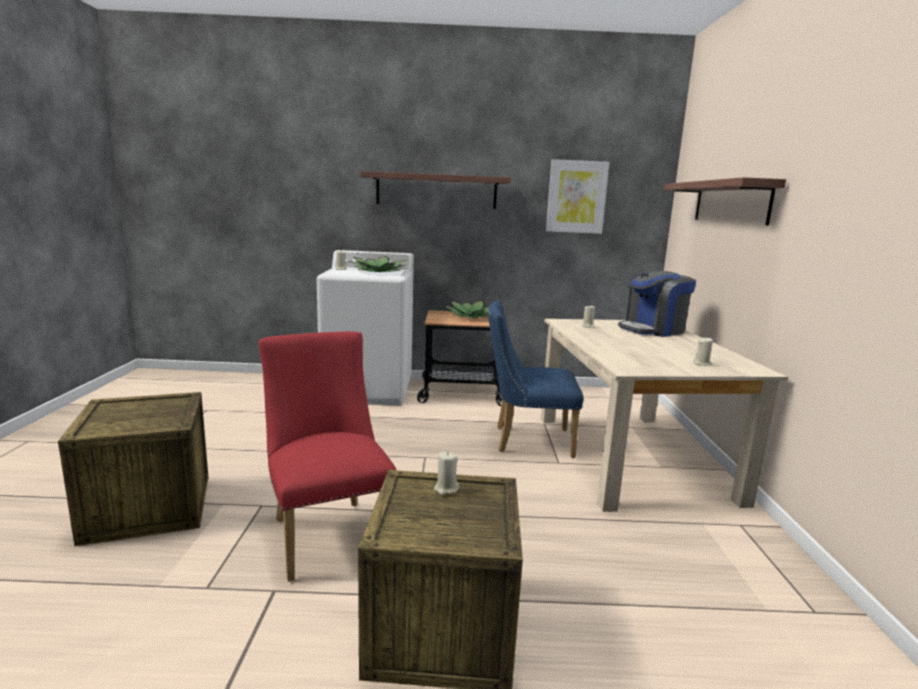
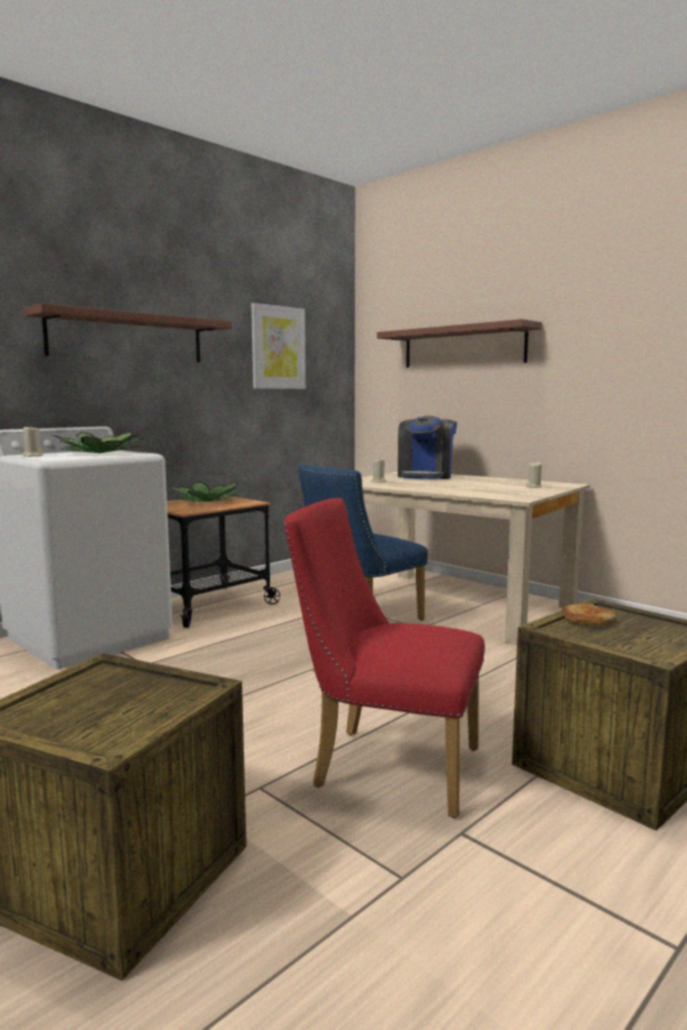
camera: 45 degrees left, 5 degrees down
(446, 489) = (587, 619): beige candle -> bread

